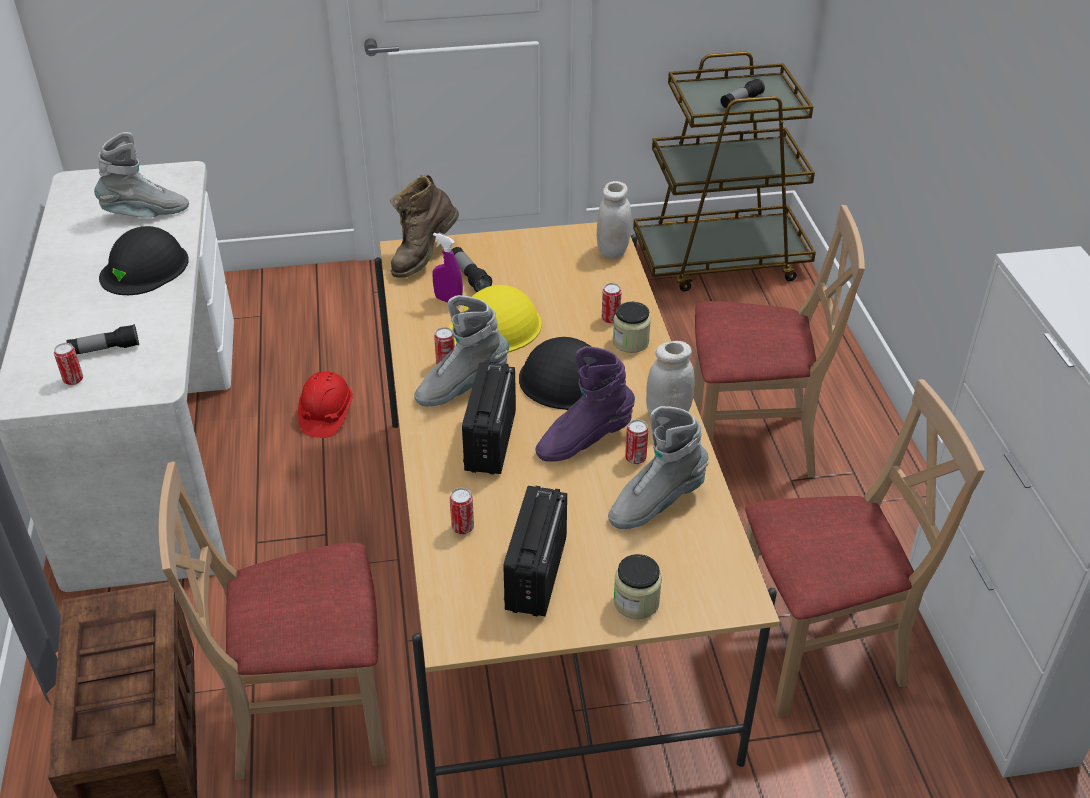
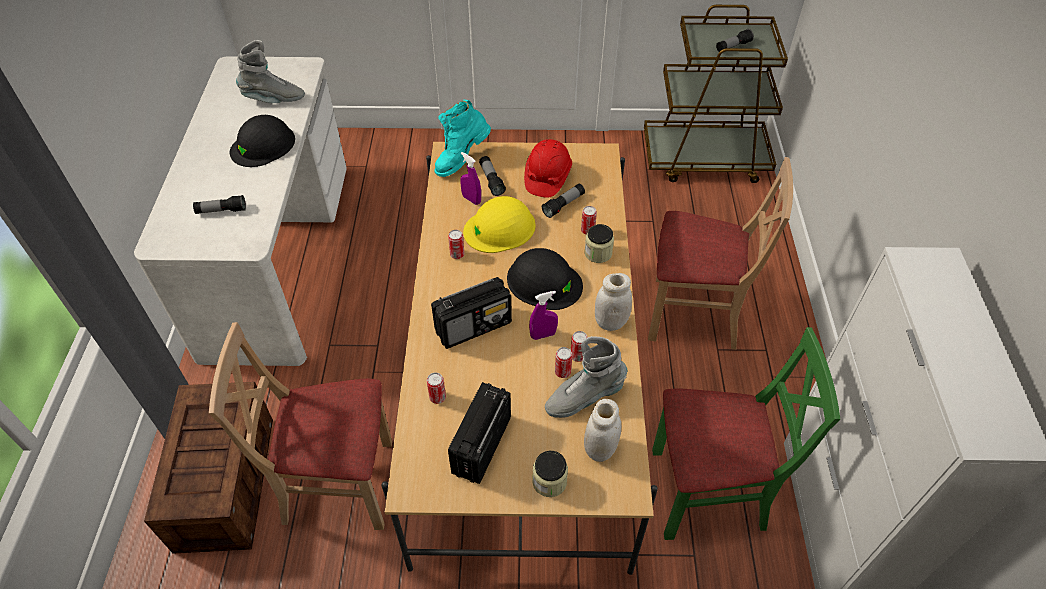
camera: 10 degrees right, 10 degrees up
(73, 380) = (194, 233): can -> can (562, 372)
(326, 415) = (395, 251): red hard hat -> red hard hat (547, 177)
(423, 257) = (461, 159): brown boot -> turquoise boot
(462, 387) = (464, 276): grey boot -> none
(490, 442) = (474, 326): radio -> radio turned 135 degrees counterclockwise
(572, 294) = (563, 205): none -> flashlight
(584, 440) = (543, 335): purple boot -> purple spray bottle
(613, 251) = (603, 171): white jar -> white jar (600, 449)
(819, 651) = (707, 492): beige chair -> green chair

